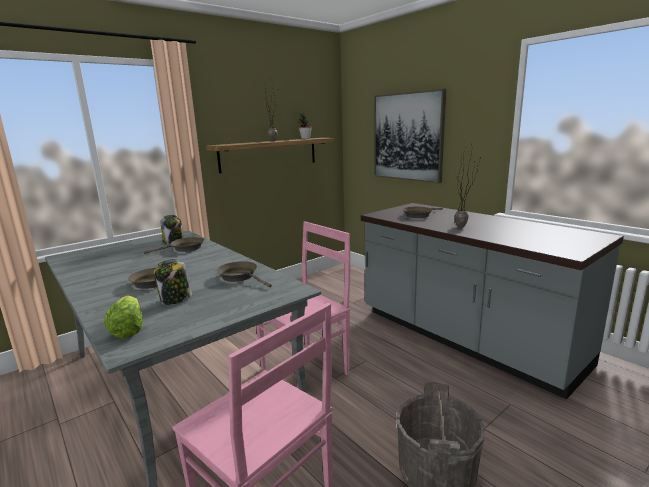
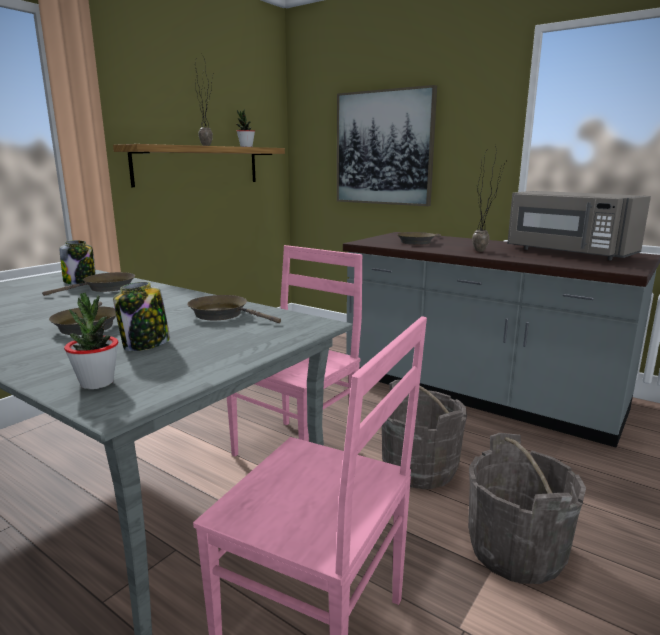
camera: 15 degrees left, 0 degrees up
(128, 329) = (97, 383): lettuce -> potted plant
(390, 396) = (419, 468): none -> grey bucket
(536, 231) = (568, 252): none -> grey microwave

